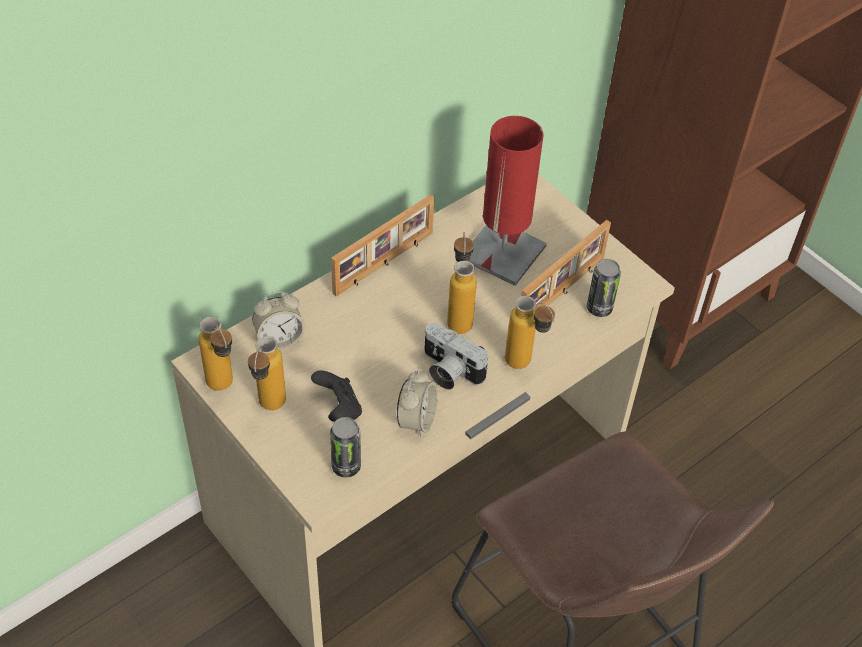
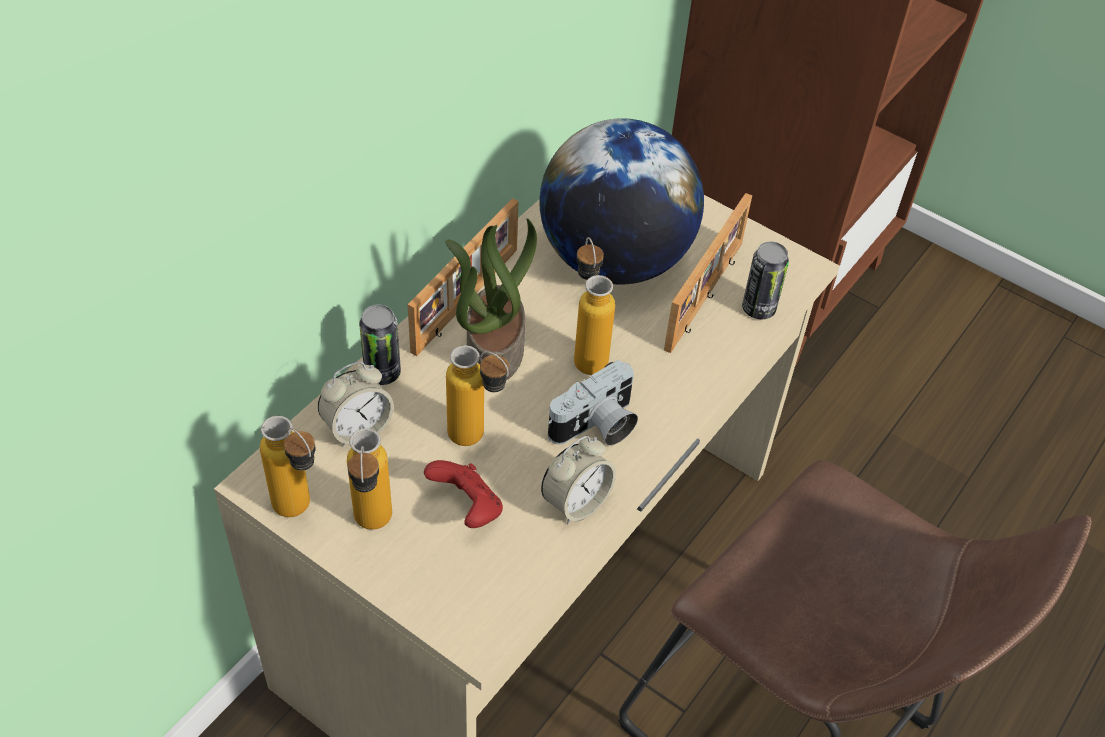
camera: 15 degrees left, 0 degrees up
(338, 409) = (467, 508): black game controller -> red game controller
(346, 466) = (502, 586): can -> can (382, 373)
(393, 300) = (493, 348): none -> potted plant
(416, 420) = (576, 502): alarm clock -> alarm clock turned 45 degrees clockwise
(448, 371) = (596, 427): camera -> camera turned 60 degrees counterclockwise
(503, 252) = (615, 259): red table lamp -> globe
(525, 366) = (692, 401): bottle -> bottle (478, 440)

